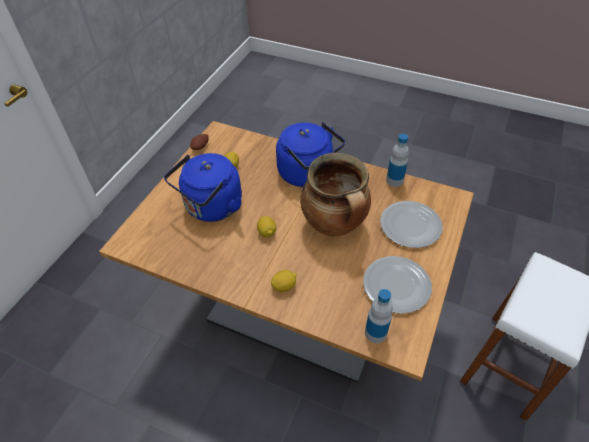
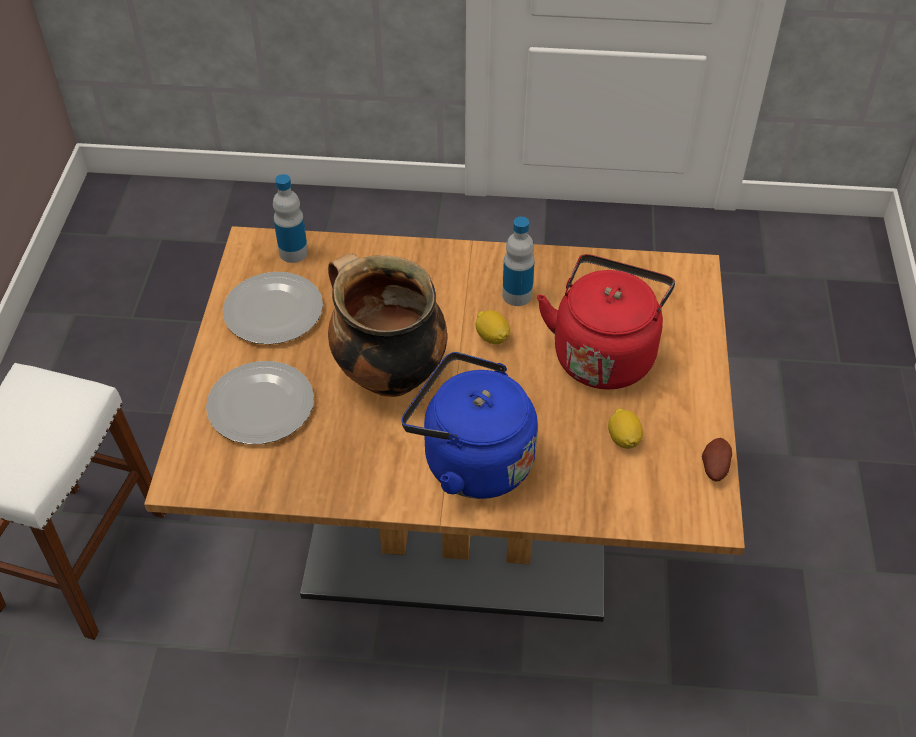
camera: 160 degrees right, 0 degrees up
(211, 208) = (604, 353): blue kettle -> red kettle
(284, 286) = (431, 274): lemon -> none
(394, 180) = (300, 490): bottle -> bottle (517, 295)

